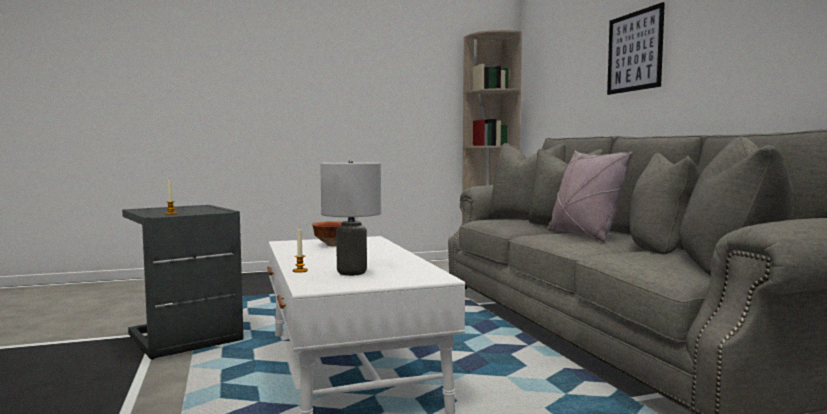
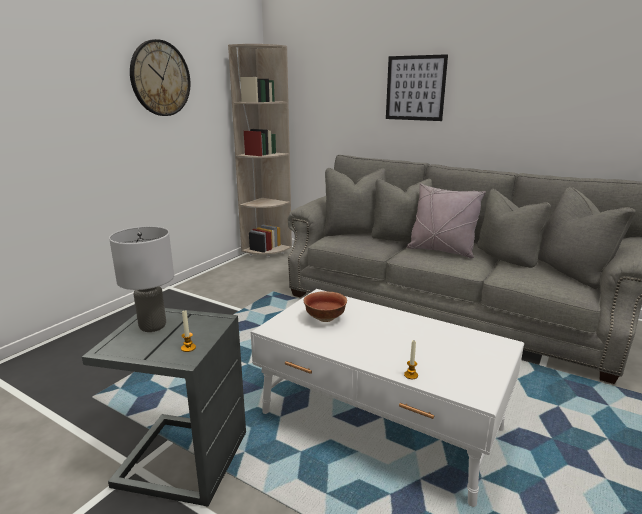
camera: 40 degrees left, 15 degrees up
(350, 273) = (446, 361): white table lamp -> white table lamp (151, 327)
(381, 66) = (160, 78): none -> wall clock

